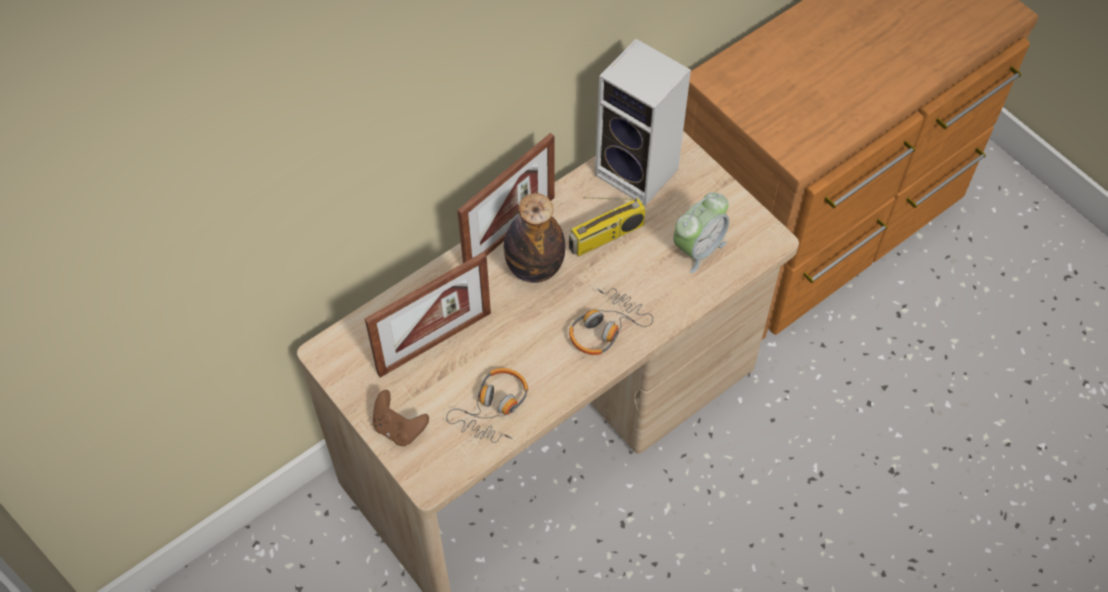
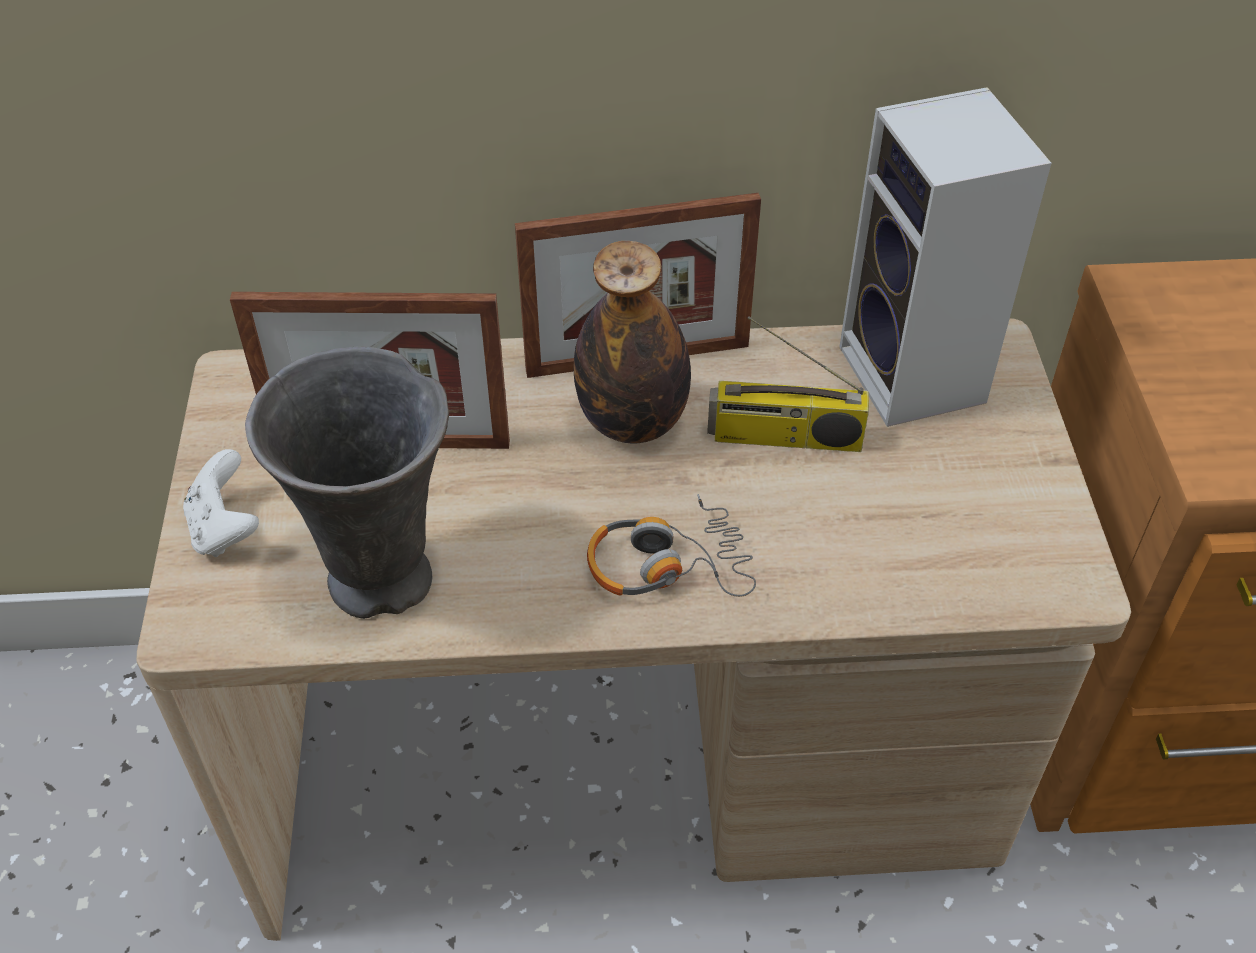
camera: 35 degrees right, 10 degrees down
(399, 428) = (225, 529): brown game controller -> white game controller
(493, 408) = (384, 582): headphones -> grey vase
(698, 249) = (928, 532): alarm clock -> none

